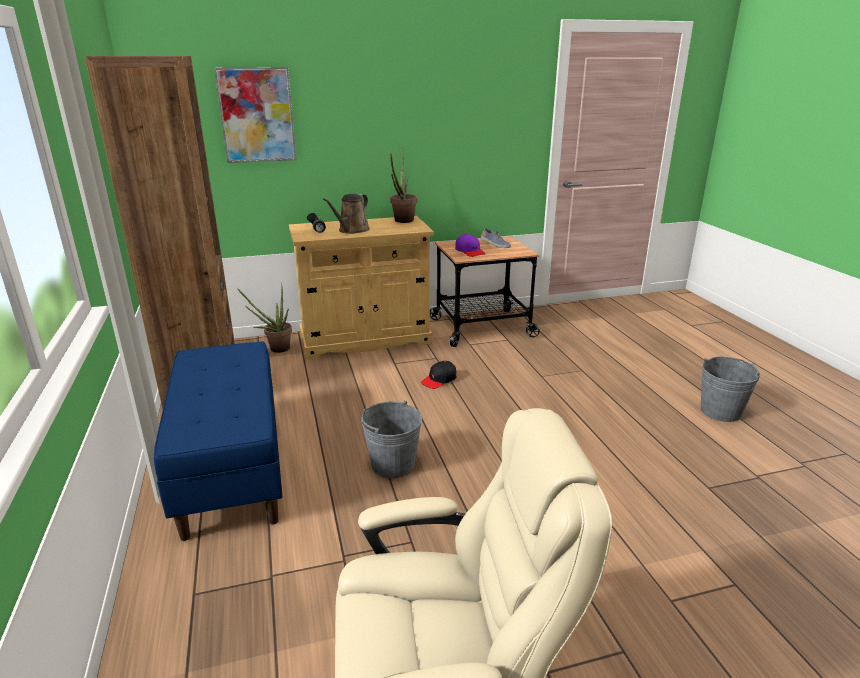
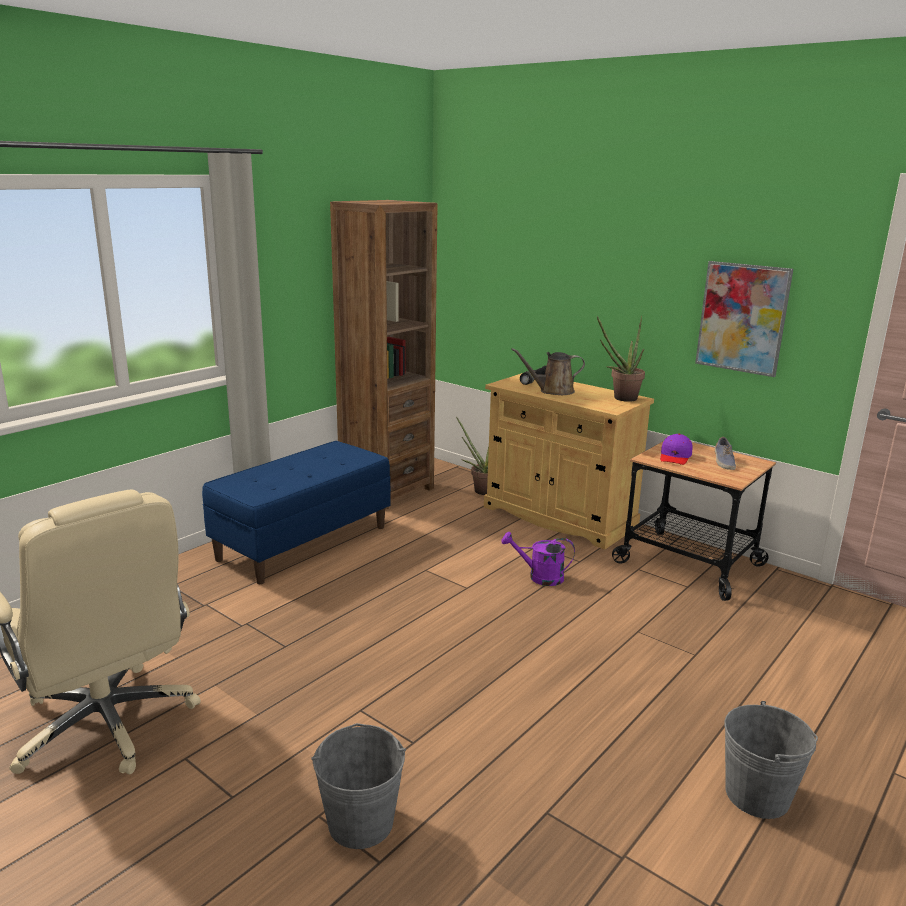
camera: 55 degrees right, 5 degrees down
(257, 115) = (520, 260): picture -> picture (742, 318)
(393, 464) = (376, 602): grey bucket -> grey bucket (361, 822)
(439, 380) = (539, 577): black cap -> purple watering can

